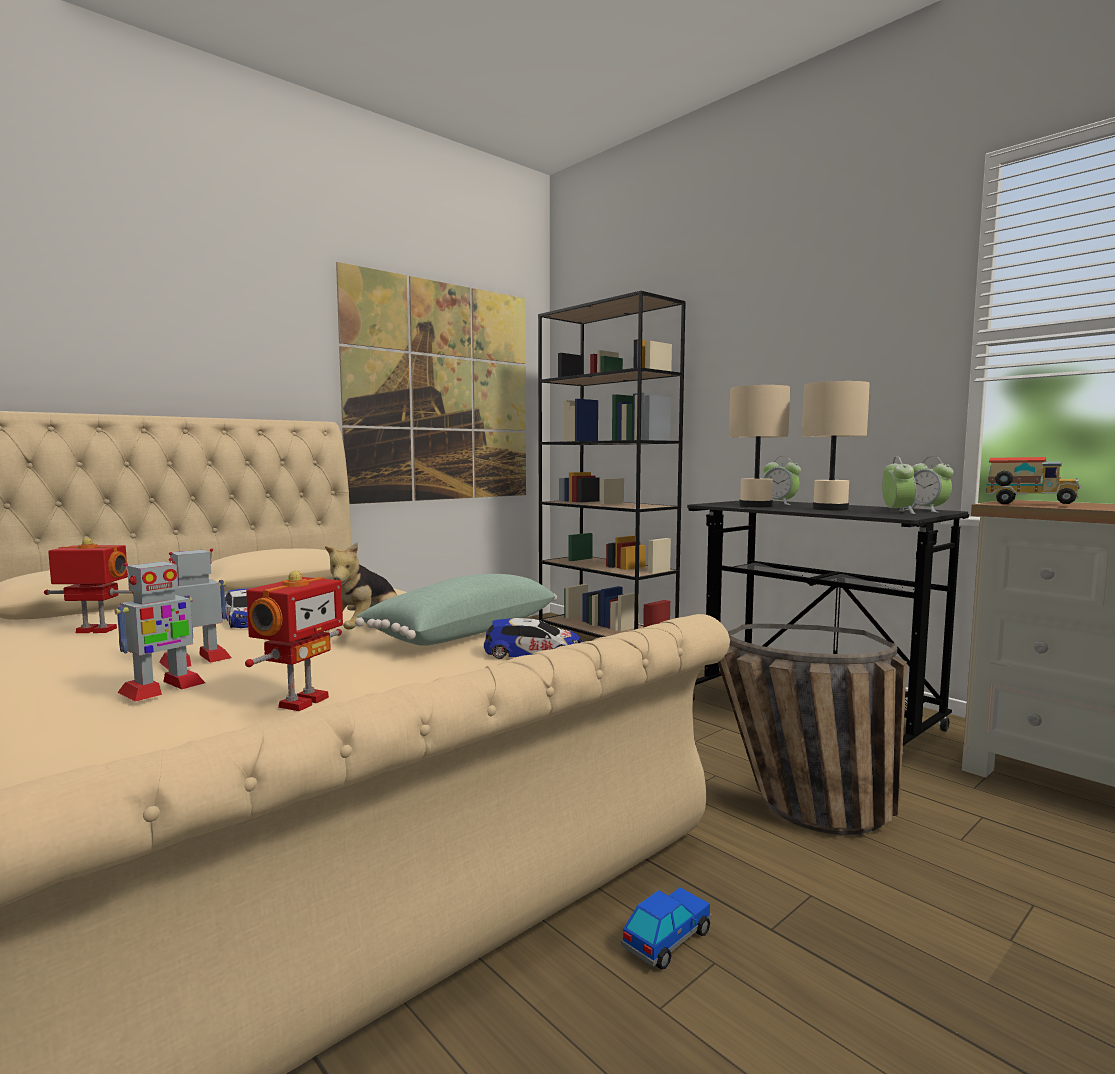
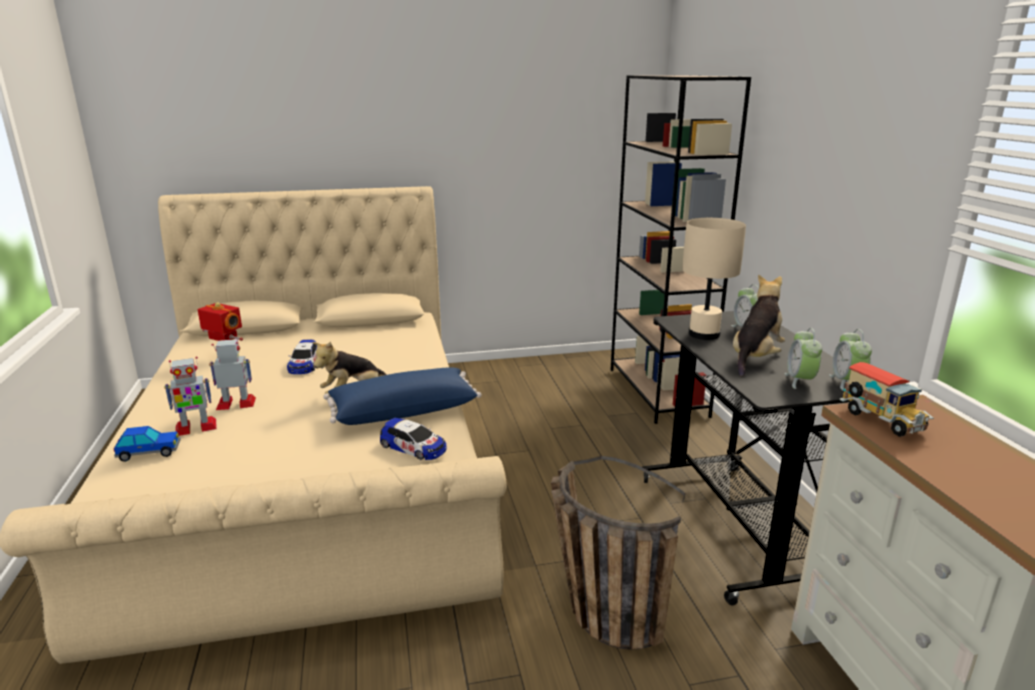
camera: 30 degrees right, 15 degrees up
(301, 702) = (242, 458): toy robot -> none
(441, 392) = (539, 149): picture -> none
(462, 633) = (403, 411): green pillow -> blue pillow
(667, 940) = (403, 662): toy car -> toy car (149, 452)
(830, 509) = (755, 357): beige table lamp -> plush toy
(897, 512) = (800, 381): alarm clock -> alarm clock turned 150 degrees clockwise

